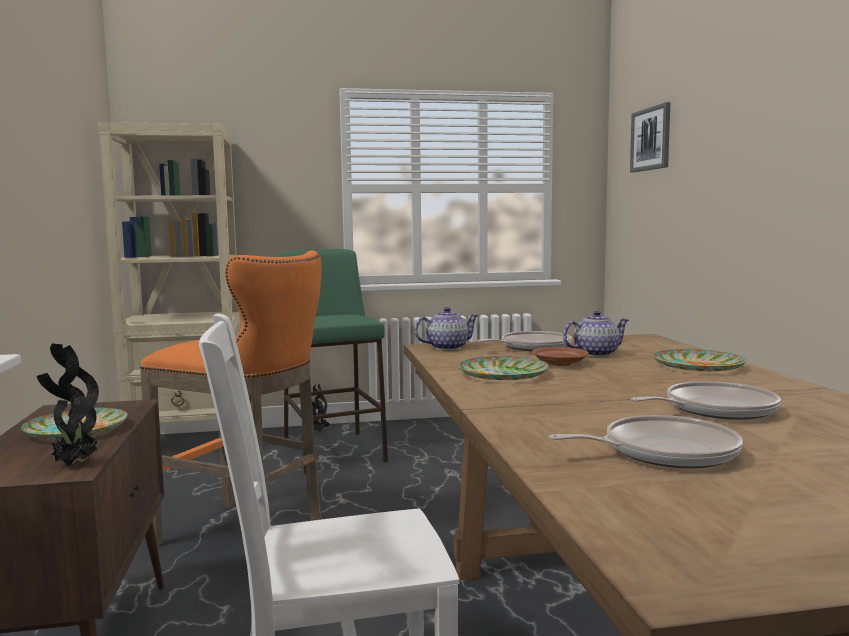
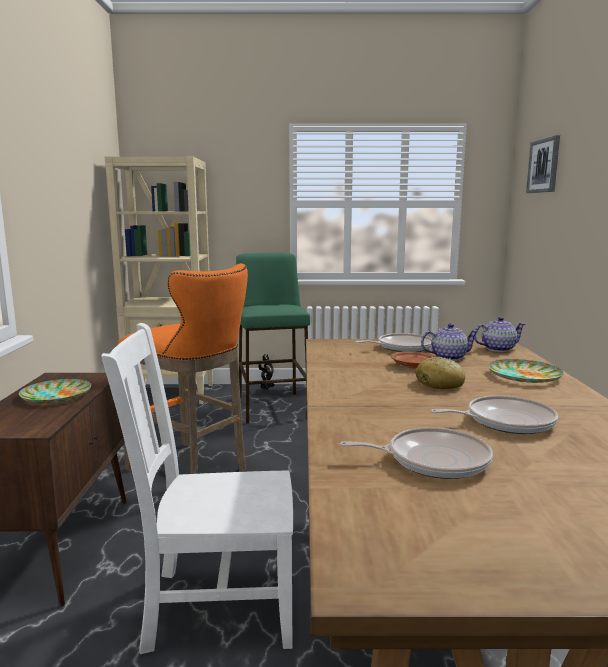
camera: 10 degrees right, 5 degrees up
(74, 464) = (42, 424): potted plant -> none
(446, 347) = (335, 344): teapot -> teapot (497, 349)
(503, 374) = (361, 374): plate -> none
(607, 379) = (440, 384): none -> bread

